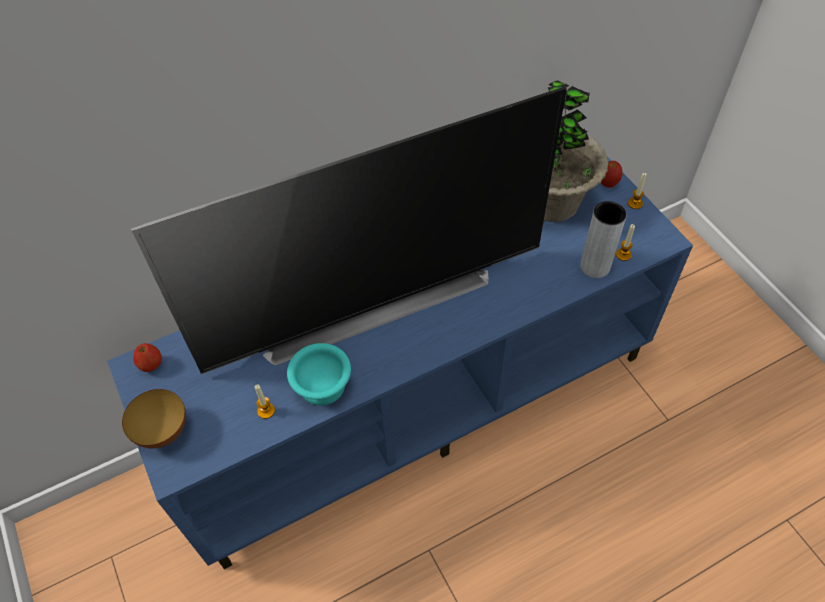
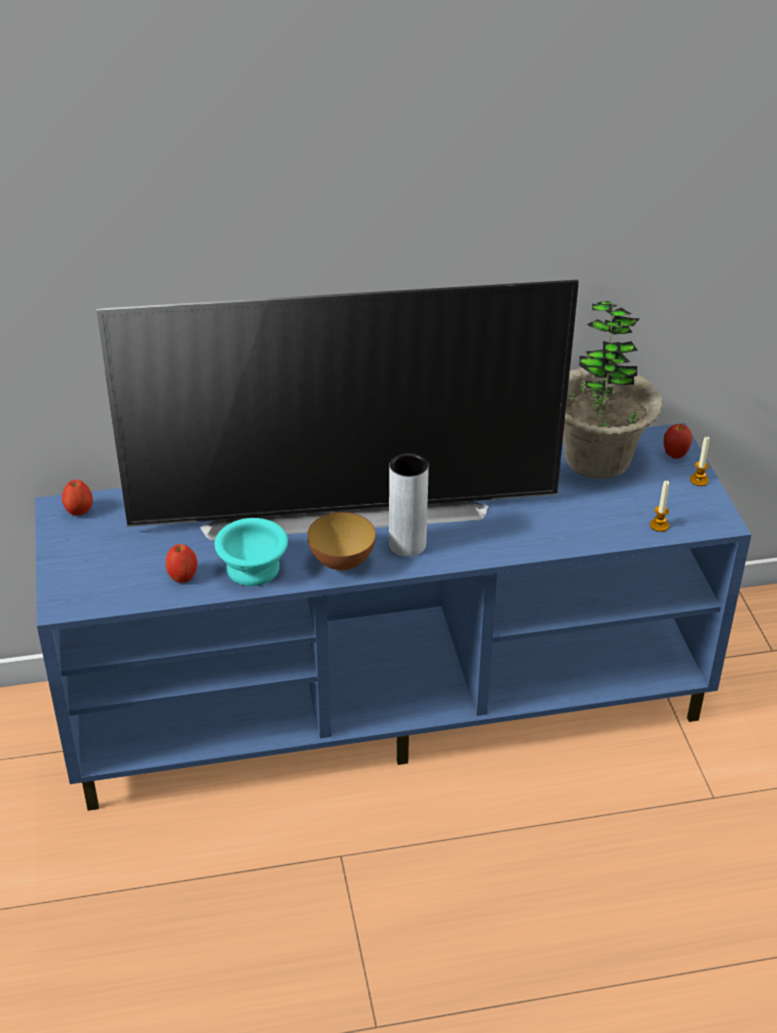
camera: 15 degrees right, 15 degrees down
(163, 431) = (67, 570): bowl -> bowl (342, 562)
(266, 411) = (183, 576): candle -> apple
(595, 266) = (618, 529): grey vase -> grey vase (407, 544)

